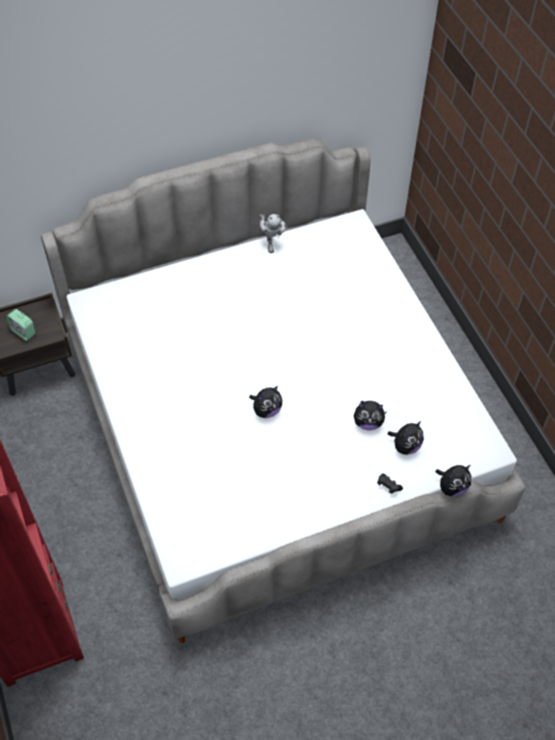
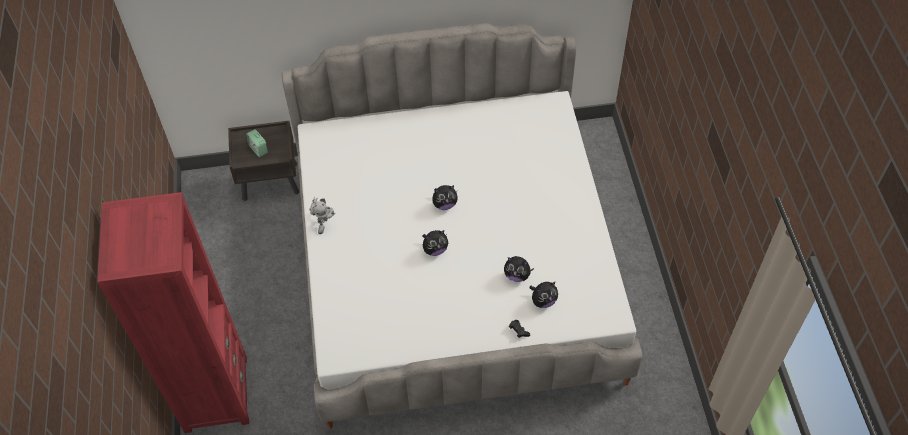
camera: 15 degrees right, 0 degrees up
(271, 242) = (479, 107): toy robot -> toy robot (324, 223)
(452, 487) = (572, 342): plush toy -> plush toy (444, 204)

